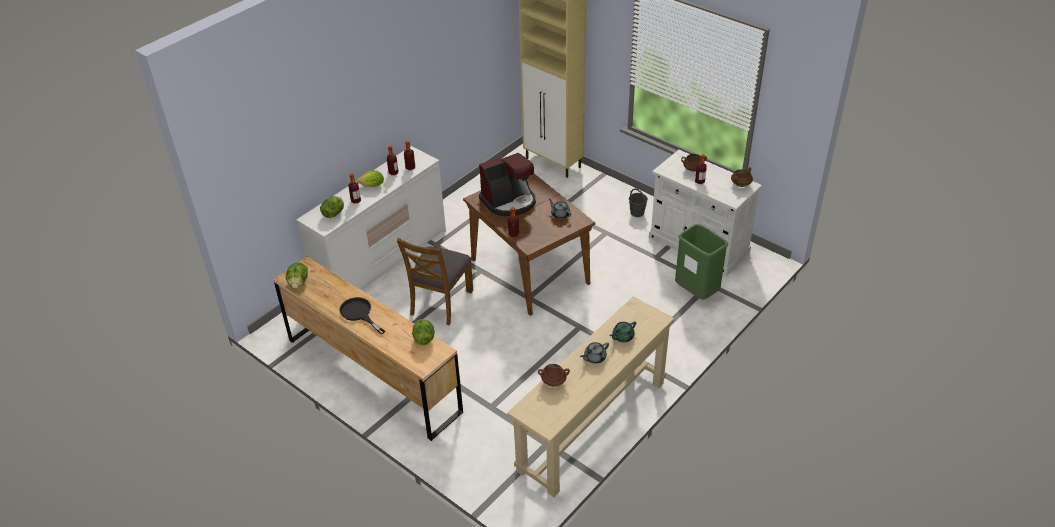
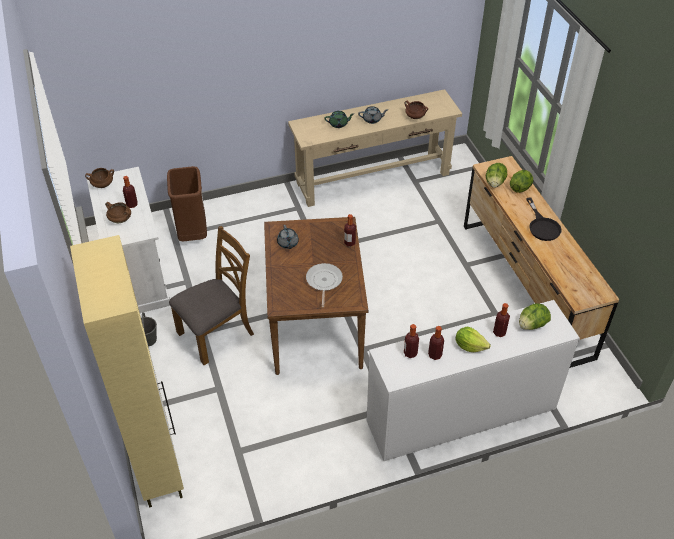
camera: 150 degrees left, 5 degrees up
(298, 283) = (593, 282): lettuce -> lettuce (520, 188)
(440, 302) = (425, 331): brown chair -> brown chair (216, 333)
(509, 201) = (323, 282): coffee machine -> frying pan
(696, 292) = (192, 234): green trash can -> brown trash can

